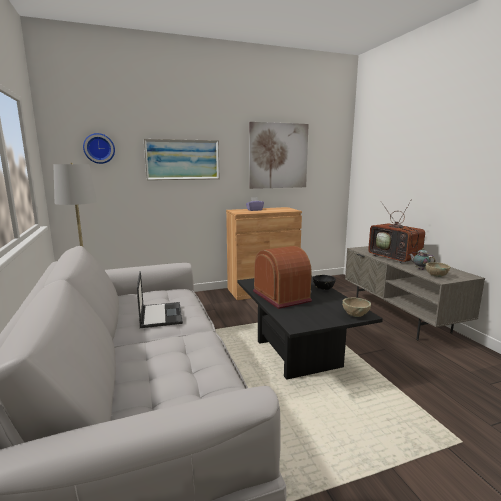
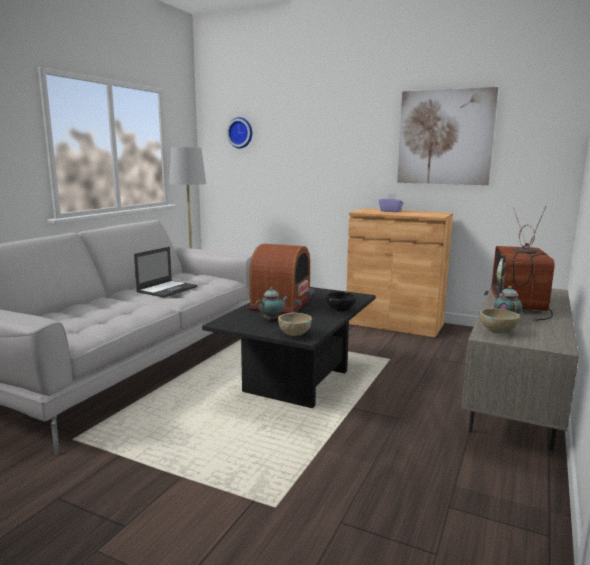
camera: 45 degrees right, 0 degrees up
(182, 159) = (318, 144): picture -> none
(312, 310) = (272, 319): none -> teapot

